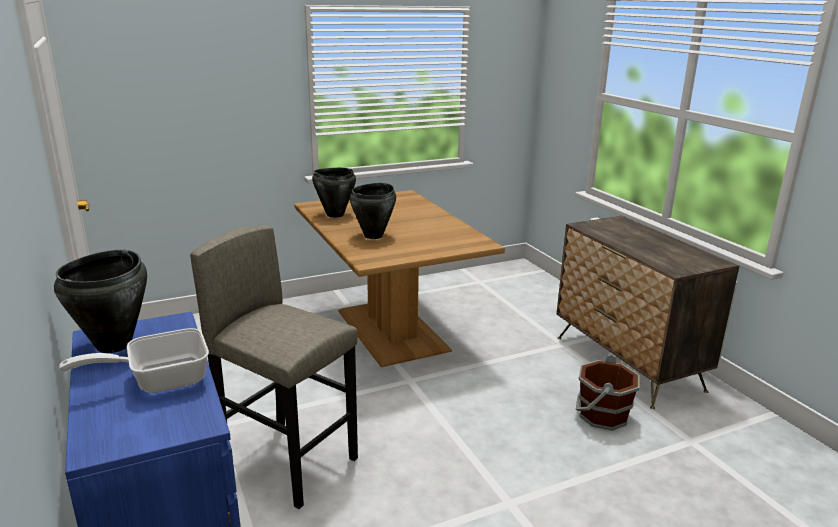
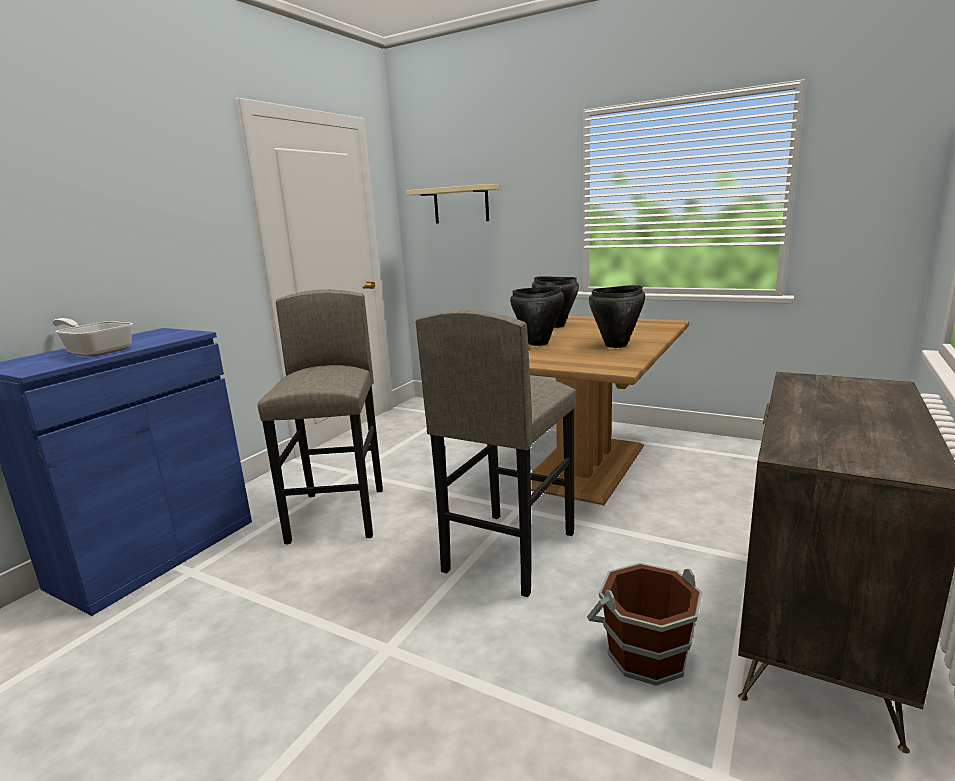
camera: 55 degrees right, 5 degrees down
(115, 345) = (146, 335): black cooking pot -> black cooking pot (616, 345)
(164, 93) = (461, 205): none -> beige shelf
(458, 410) = (508, 552): none -> grey stool

